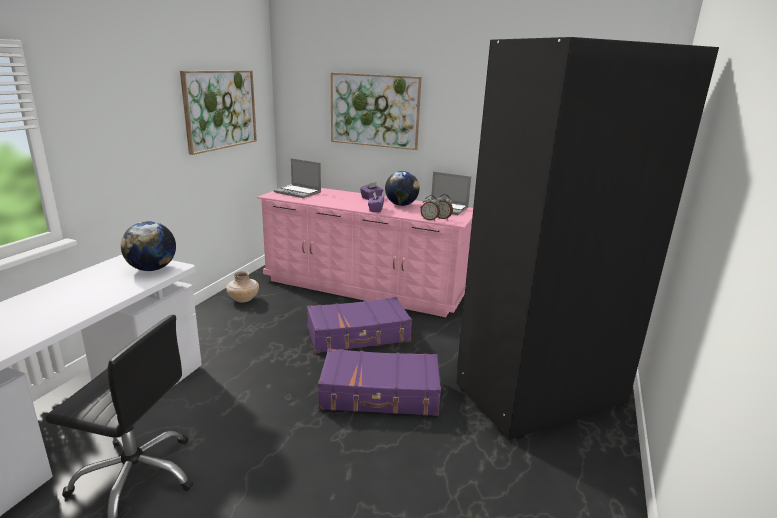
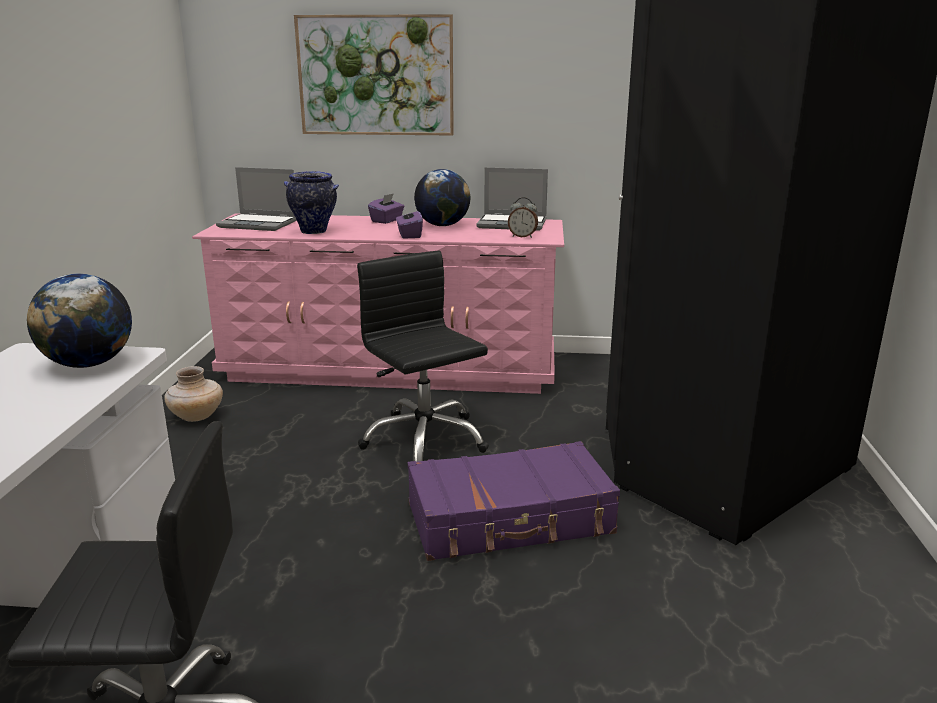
camera: 15 degrees left, 0 degrees up
(220, 109) = (116, 83): picture -> none
(324, 201) = (314, 231): none -> vase
(358, 335) = (424, 440): purple suitcase -> black office chair
(429, 219) = (505, 240): alarm clock -> none

